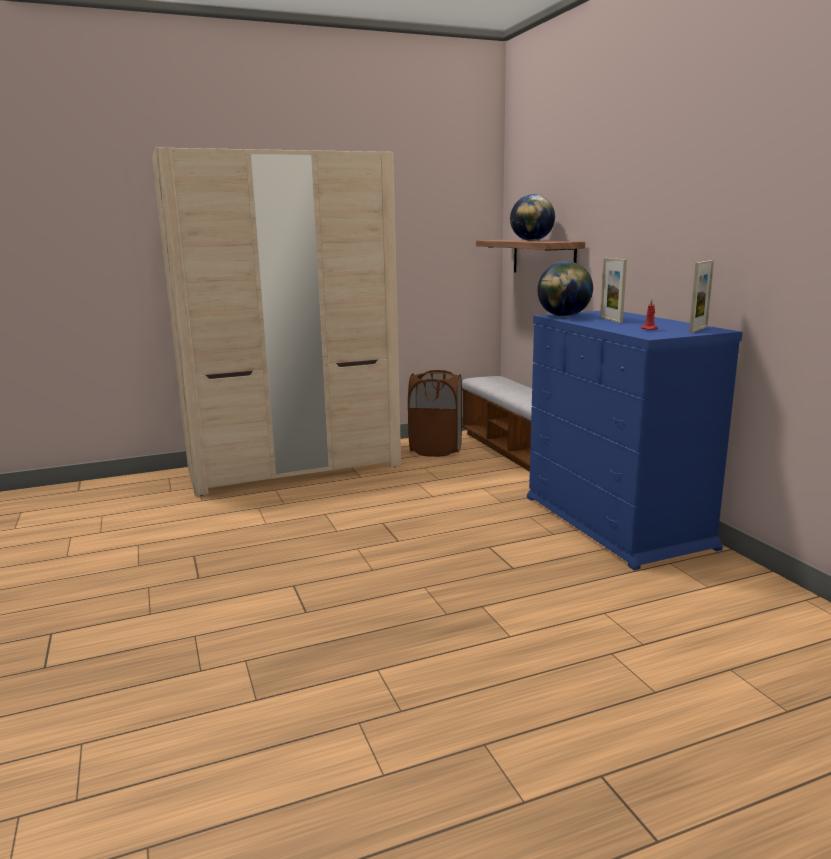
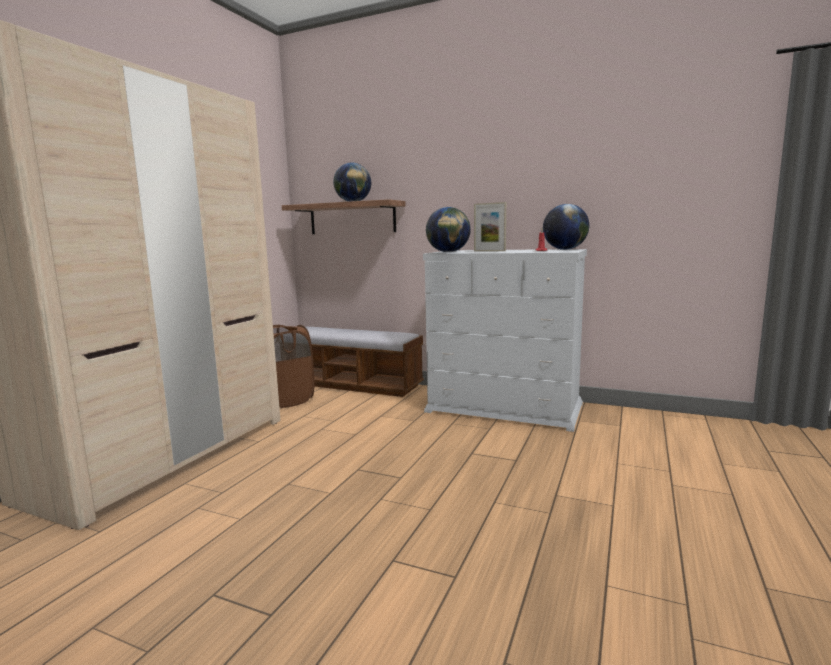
camera: 45 degrees left, 5 degrees down
(616, 522) = (505, 408): blue dresser -> white dresser
(698, 329) = (565, 249): picture frame -> globe

